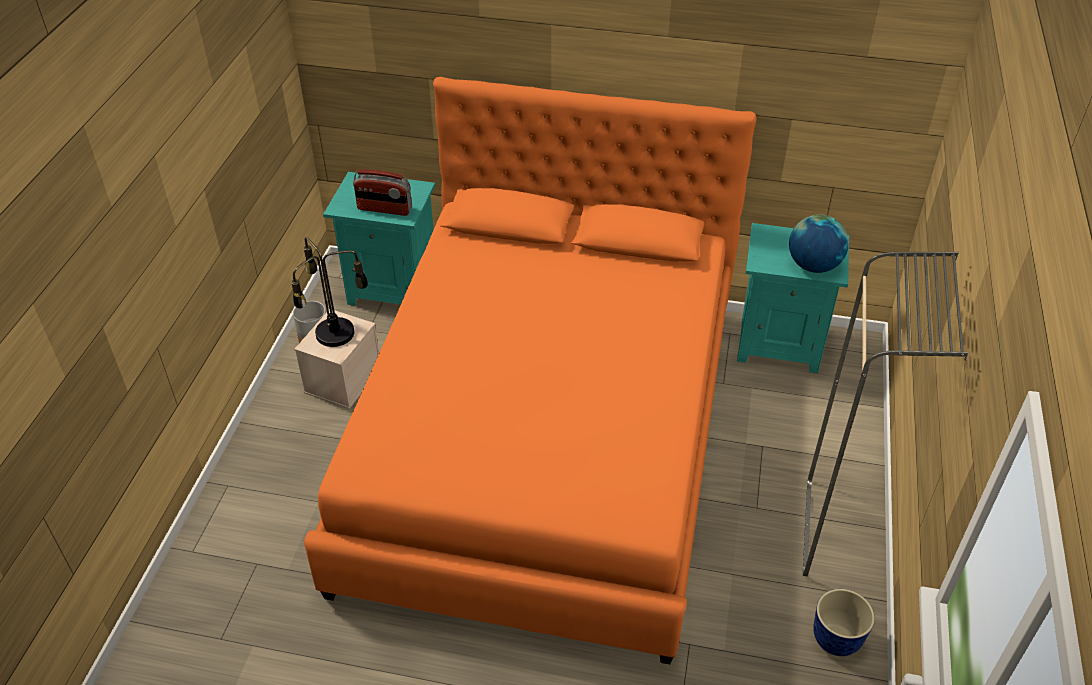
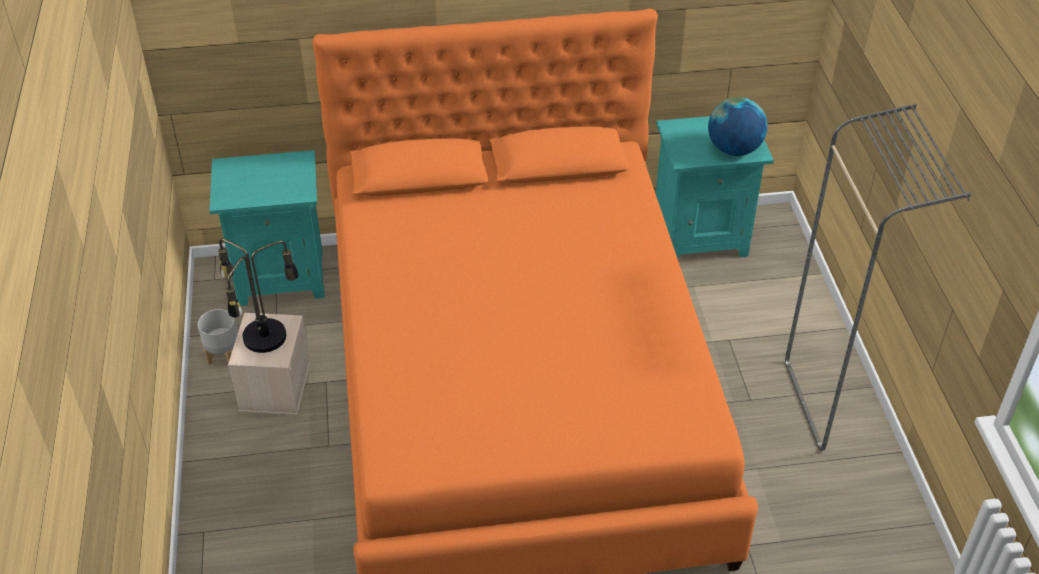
camera: 20 degrees left, 0 degrees up
(384, 209) = (275, 190): radio -> none
(836, 640) = (875, 501): planter -> none

